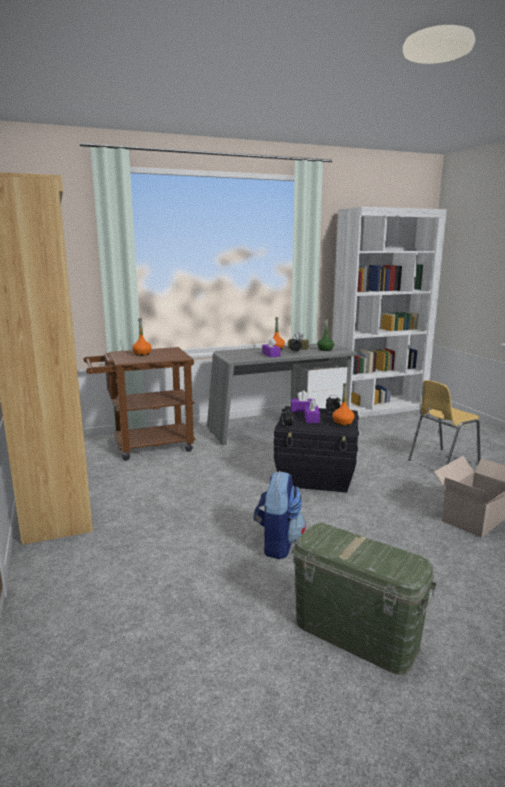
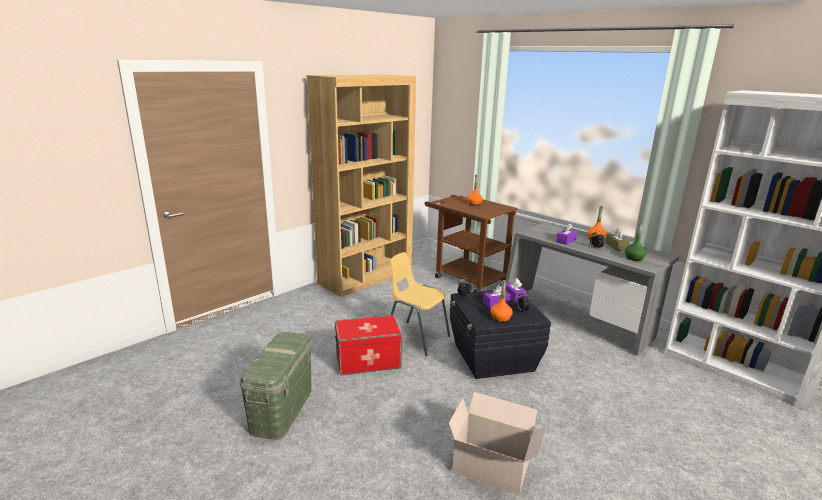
camera: 65 degrees right, 5 degrees up
(278, 543) = (368, 361): backpack -> storage box
(442, 462) = (619, 436): yellow chair -> yellow chair (416, 337)

